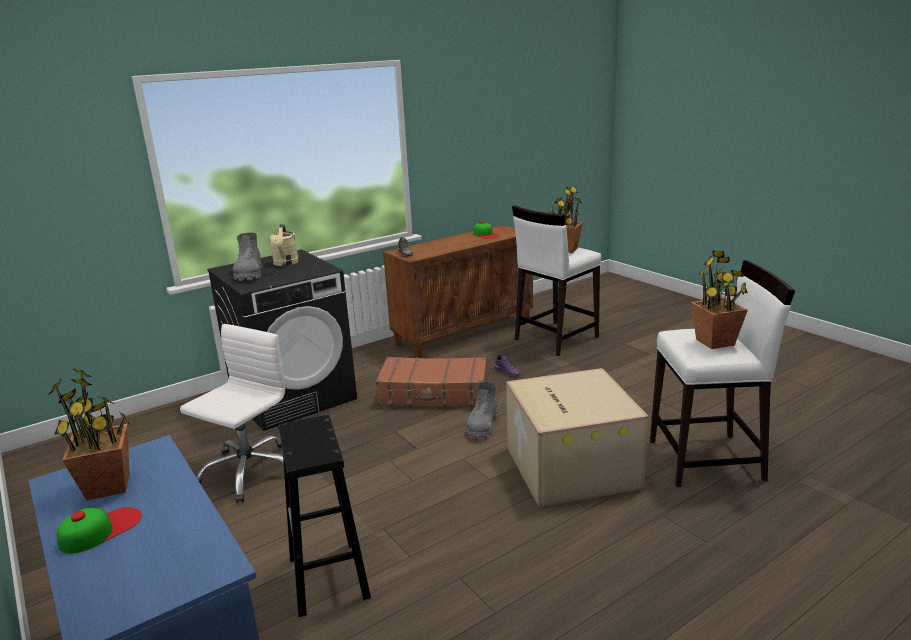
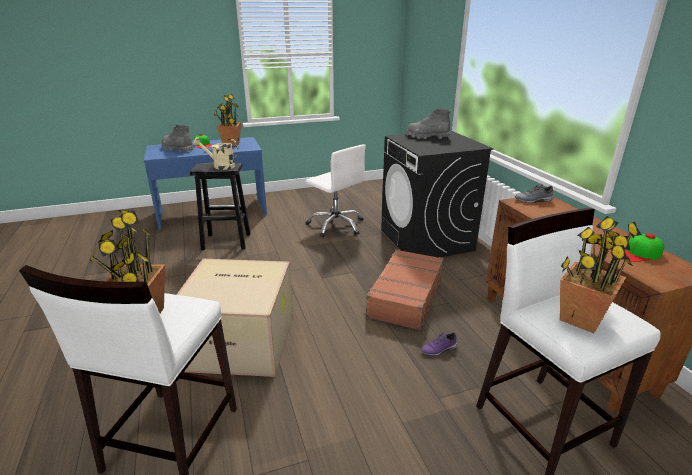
camera: 105 degrees right, 5 degrees up
(285, 263) = (449, 143): beige watering can -> beige watering can (220, 166)
(482, 426) = (334, 311): grey boot -> grey boot (178, 149)

